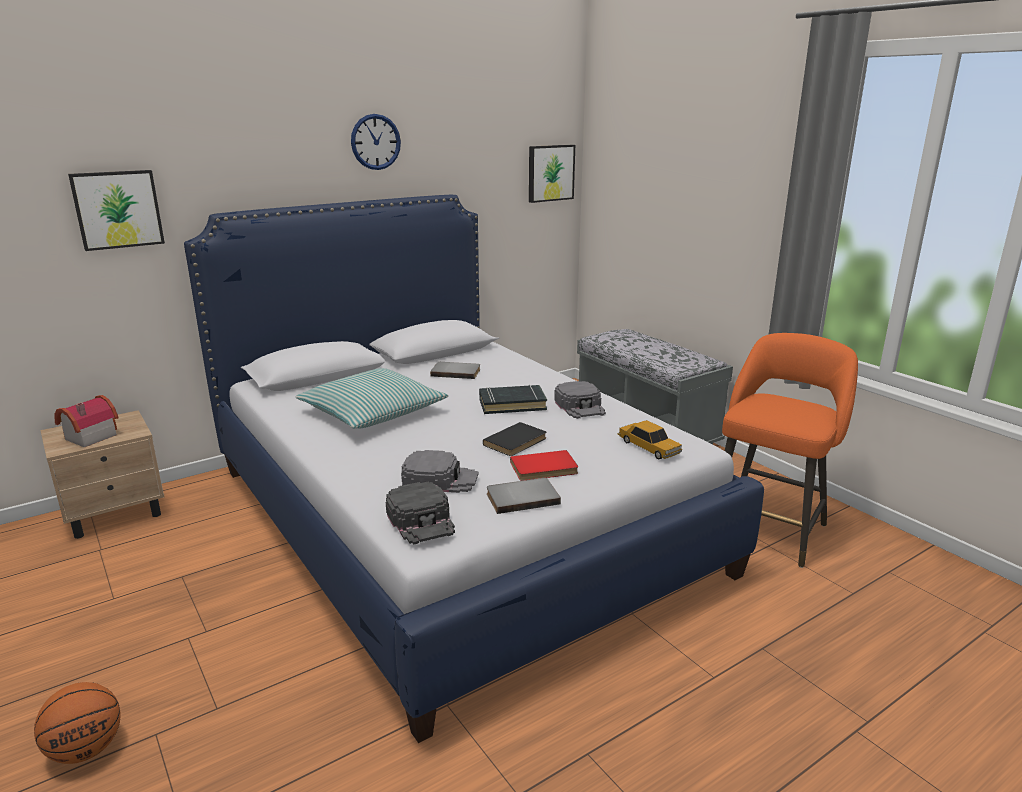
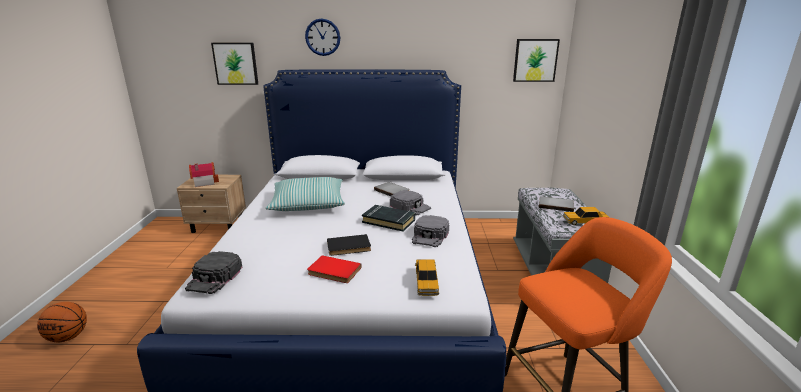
camera: 35 degrees right, 0 degrees up
(375, 142) = (392, 31): wall clock -> wall clock (322, 37)
(440, 479) = (265, 256): grey cap -> grey cap (410, 206)
(522, 497) = (288, 285): grey book -> grey book (555, 205)
(690, 356) = (585, 221): none -> toy car

